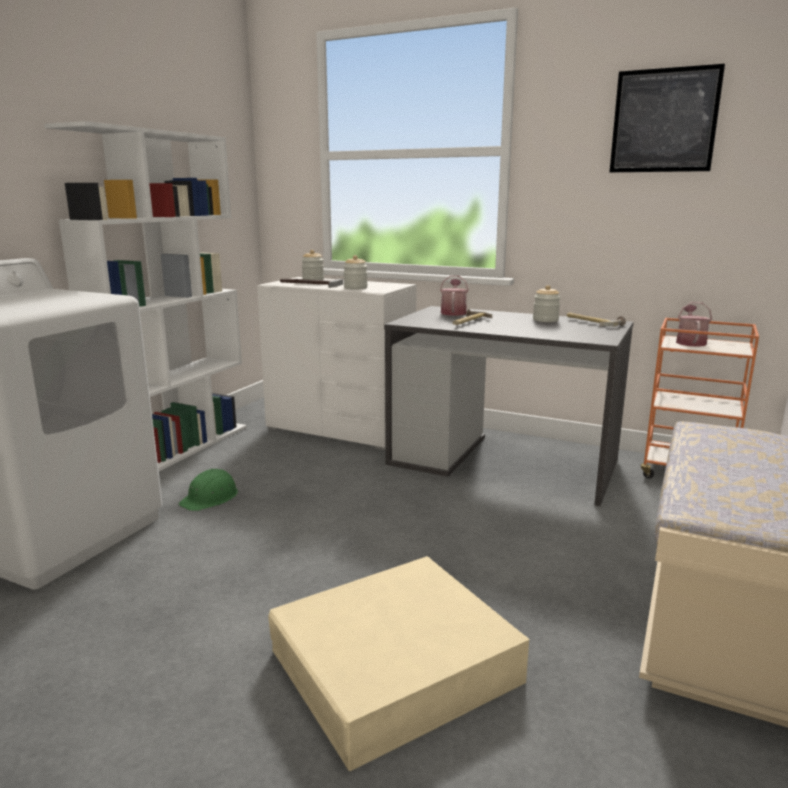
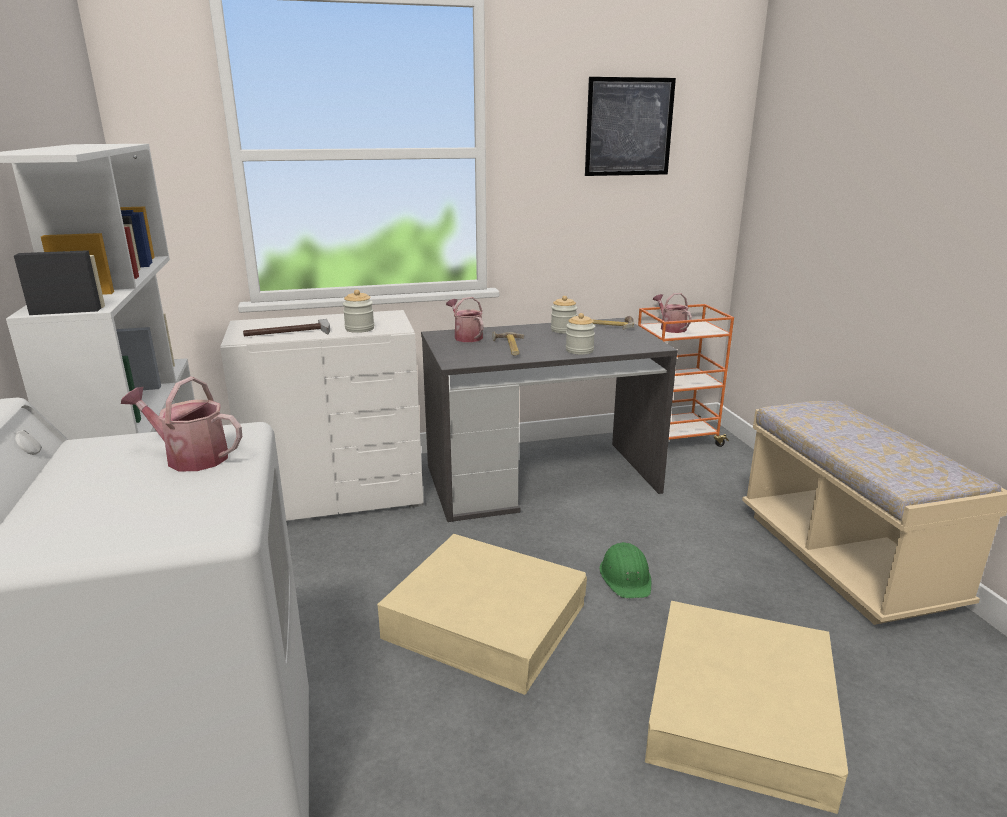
camera: 40 degrees left, 5 degrees up
(62, 299) = (190, 457): none -> watering can
(210, 498) = (325, 644): green hard hat -> green hard hat (626, 577)
(313, 280) = (268, 323): jar -> jar (579, 350)
(313, 526) = (485, 620): none -> beige storage box

